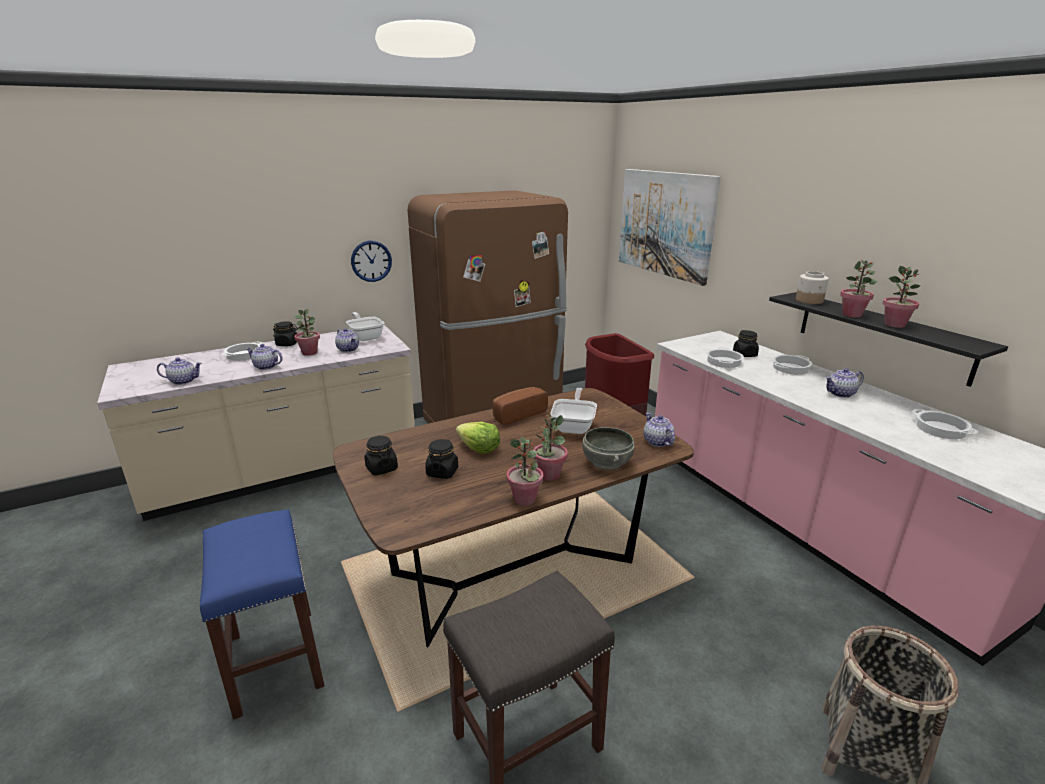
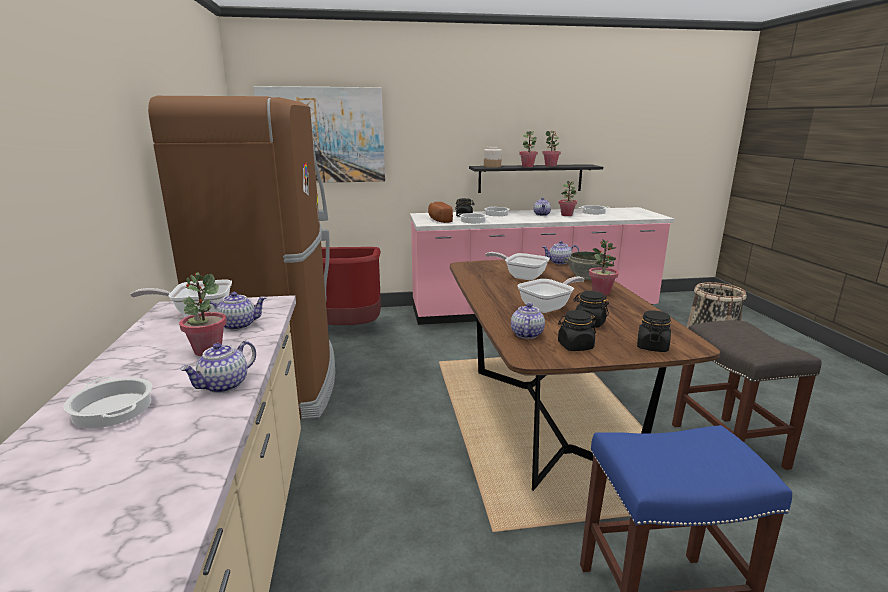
camera: 70 degrees left, 5 degrees down
(183, 381) = (183, 476): teapot -> teapot (526, 334)
(287, 344) = (122, 368): black jar -> black jar (652, 346)
(371, 261) = (126, 202): wall clock -> none
(479, 448) = (548, 307): lettuce -> frying pan
(517, 414) = (487, 288): bread -> bread (438, 220)
(525, 499) = (637, 303): potted plant -> potted plant (566, 215)

